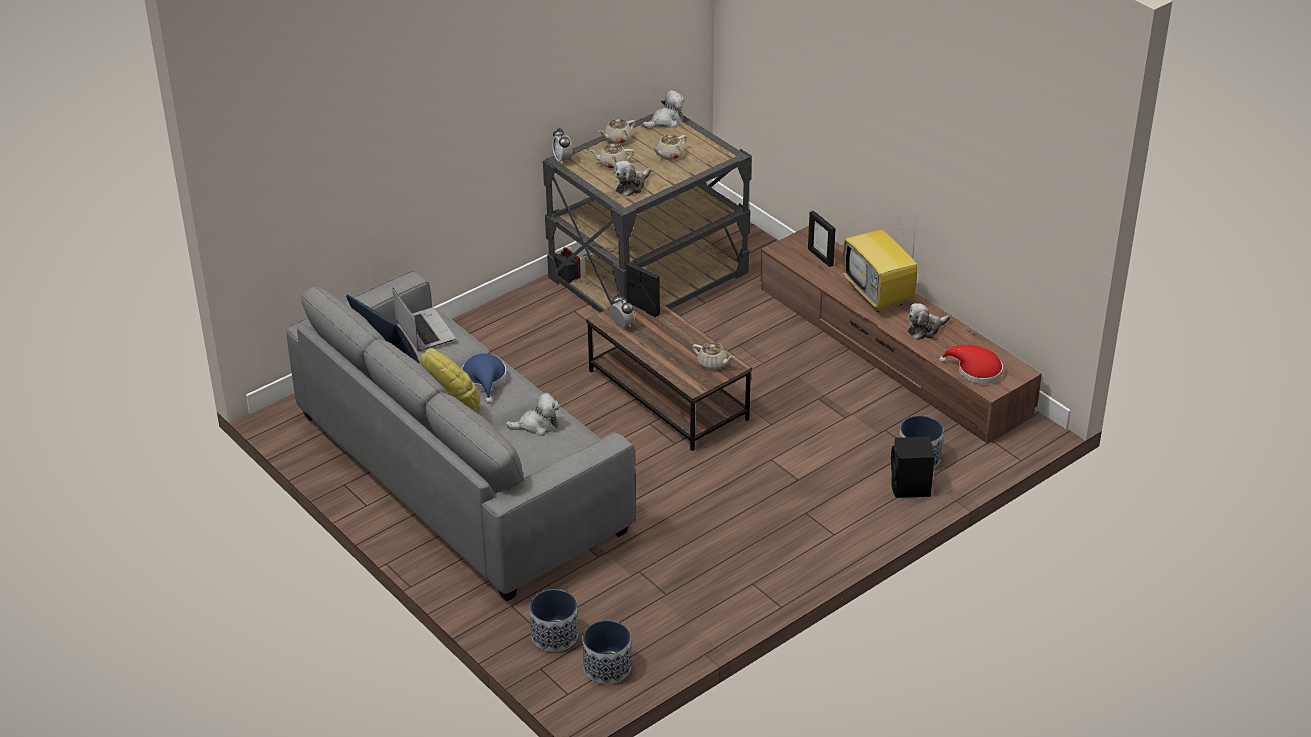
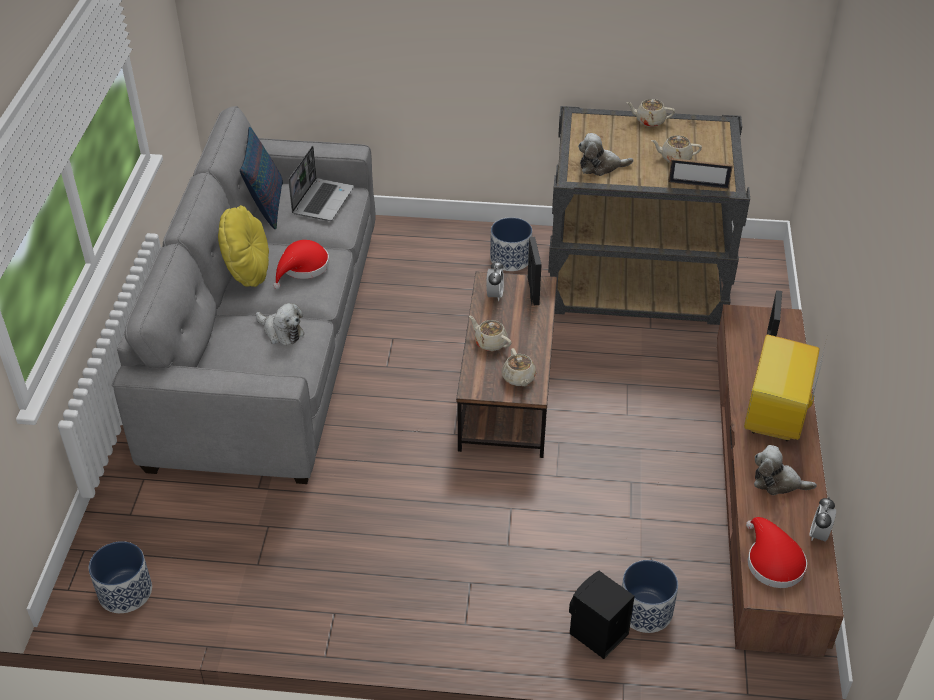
camera: 45 degrees right, 5 degrees up
(485, 380) = (302, 268): blue hat -> red hat
(555, 635) = (133, 530): planter -> planter (511, 259)
(562, 159) = (577, 114): alarm clock -> alarm clock (819, 534)
(612, 163) = (614, 139): beige teapot -> beige teapot (490, 342)
(666, 121) = (715, 128): plush toy -> none
(709, 164) = (698, 185): none -> picture frame

